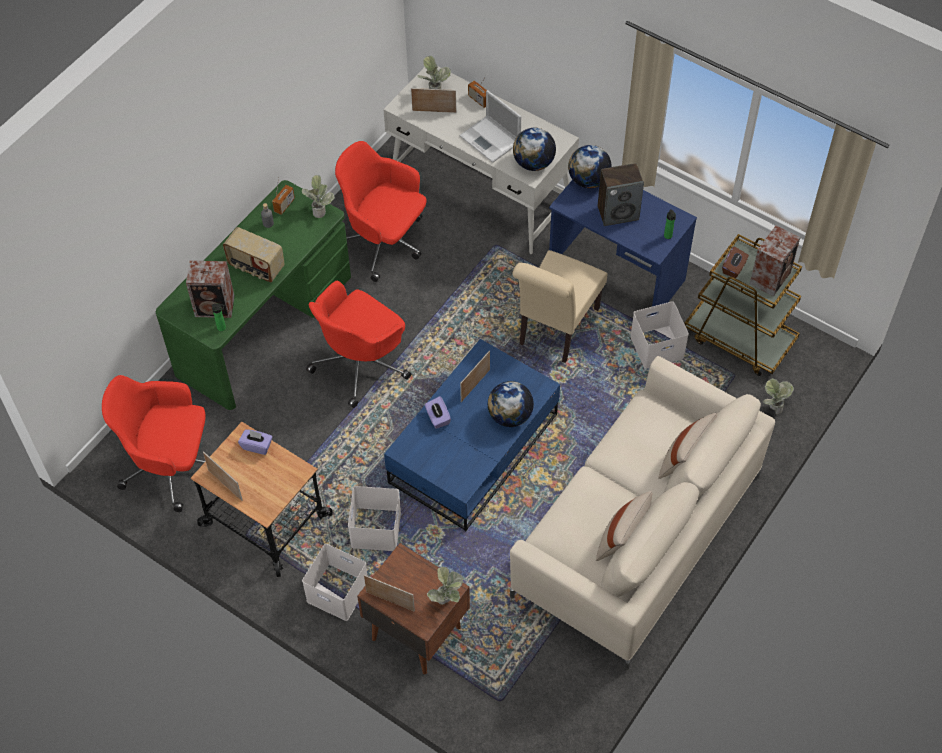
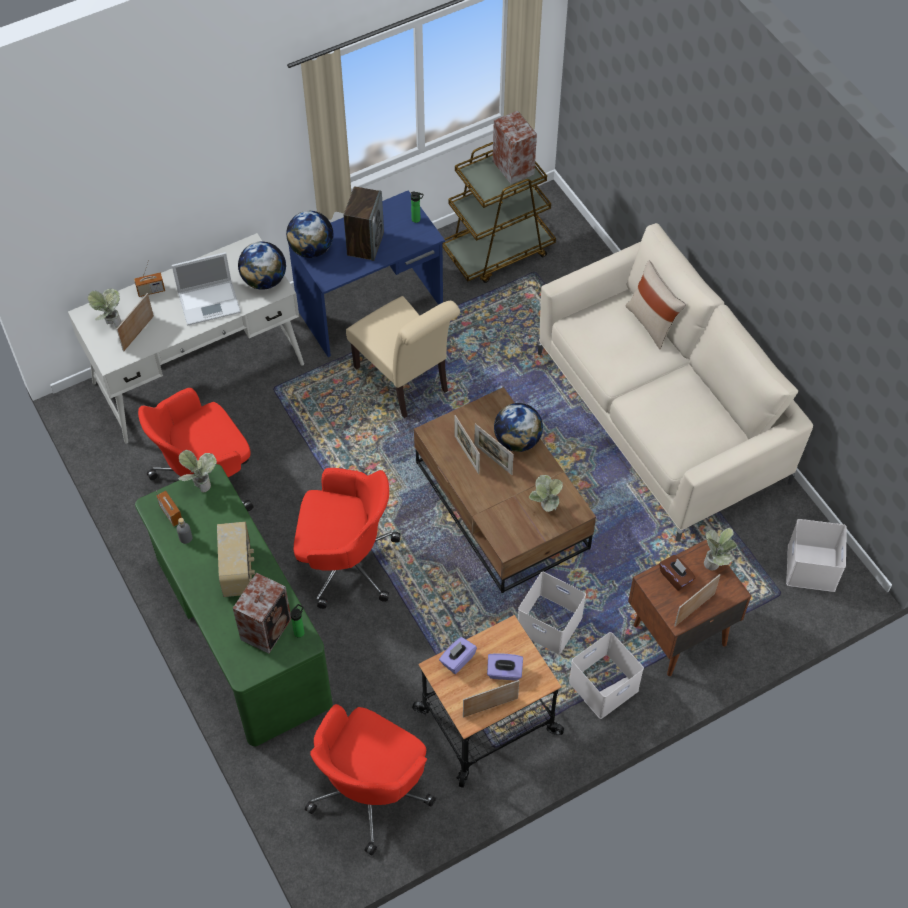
camera: 65 degrees left, 0 degrees up
(256, 267) = (238, 571): radio -> radio turned 60 degrees counterclockwise
(361, 363) = (345, 562): red office chair -> red office chair turned 60 degrees counterclockwise
(437, 418) = (486, 501): purple tissue box -> purple tissue box (504, 672)
(473, 450) = (503, 506): blue coffee table -> brown coffee table
(481, 406) = (493, 459): none -> picture frame
(622, 541) = (711, 403): beige pillow -> none
(656, 348) = (472, 315): white storage box -> white storage box (812, 568)
(734, 268) = (487, 187): brown tissue box -> brown tissue box (676, 577)
(772, 407) = (583, 261): potted plant -> potted plant (545, 508)

